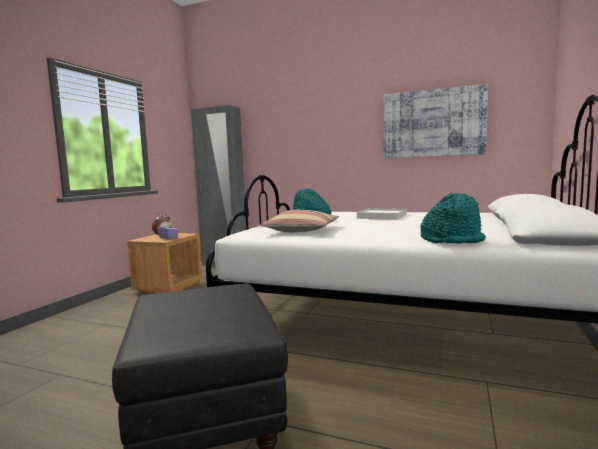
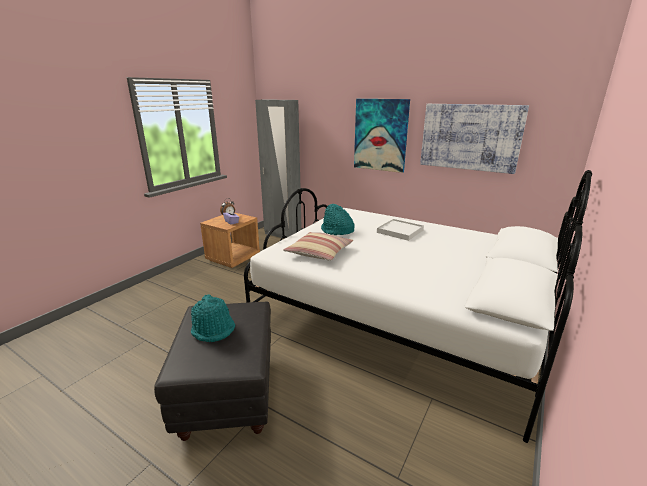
camera: 10 degrees right, 15 degrees up
(336, 134) = (380, 135): none -> picture
(452, 240) = (423, 293): turquoise hat -> turquoise hat (213, 328)

